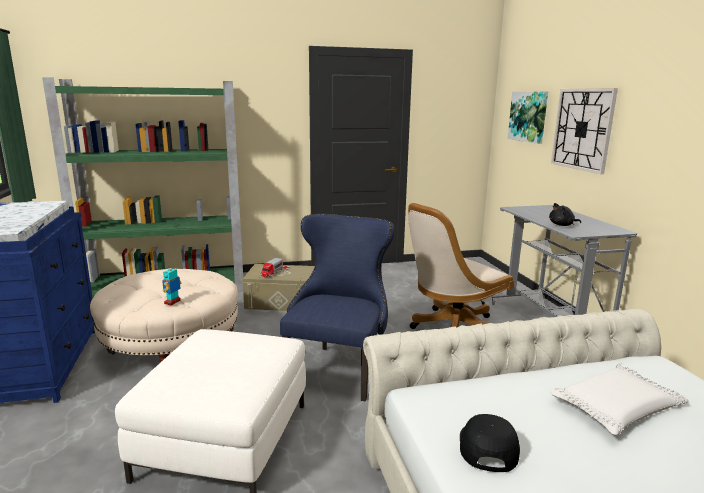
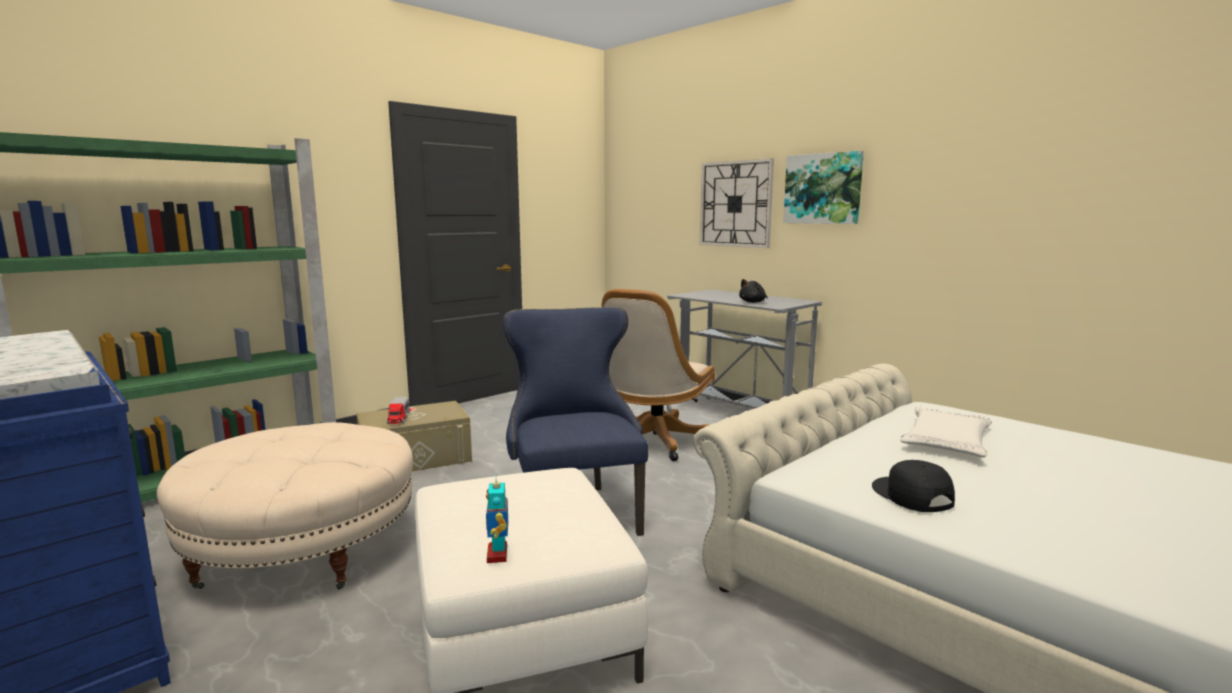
camera: 30 degrees left, 5 degrees down
(172, 302) = (340, 464): toy robot -> toy robot (498, 555)
(528, 116) = (659, 196): picture -> picture (823, 188)

